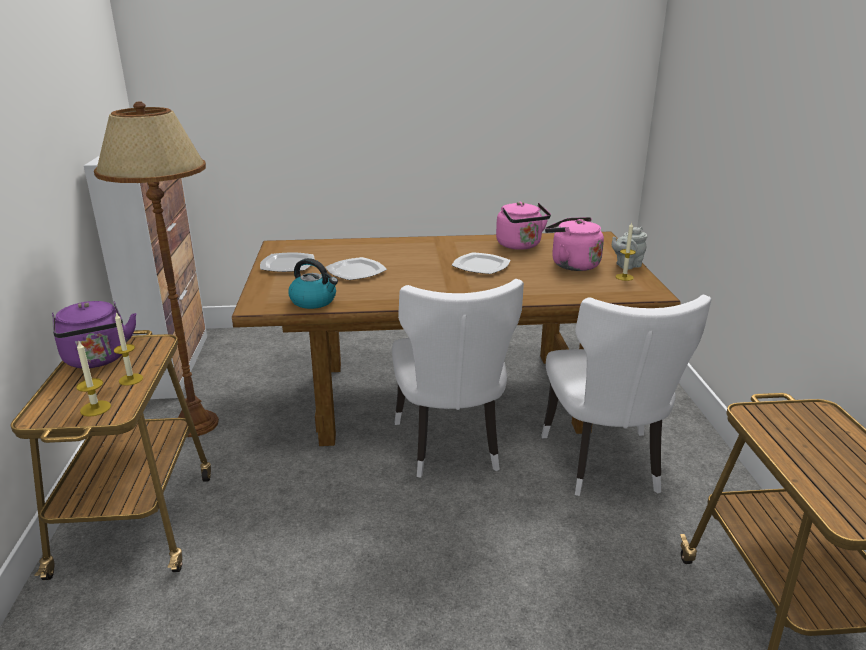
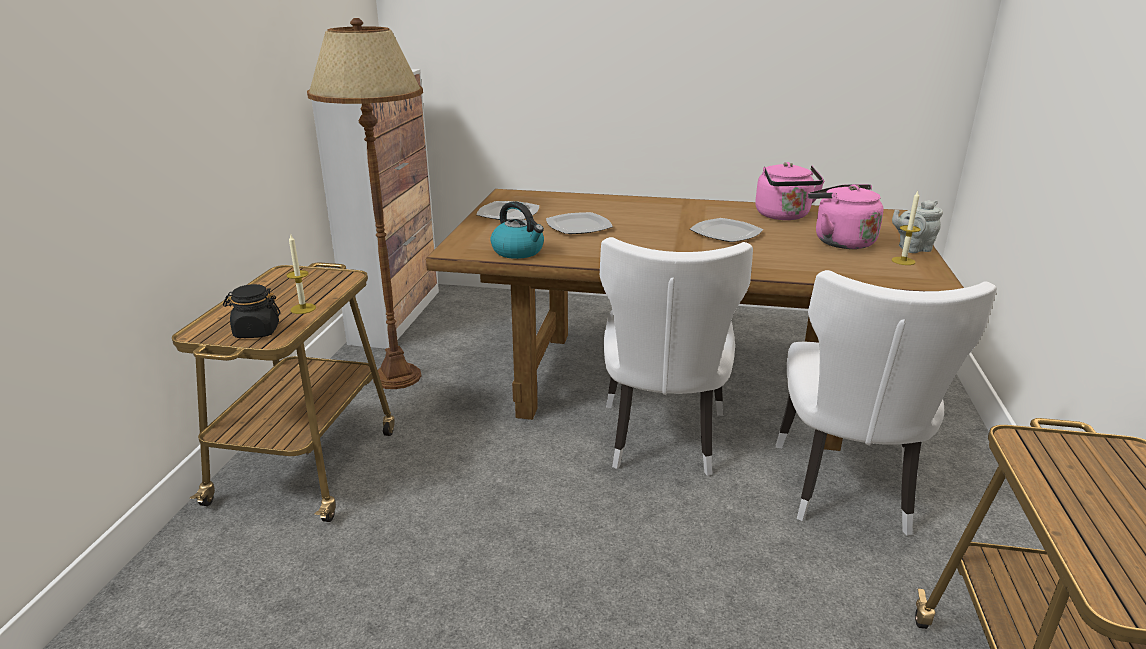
camera: 15 degrees right, 0 degrees up
(95, 408) = (256, 331): candle -> black jar
(97, 360) = (280, 286): purple kettle -> none

